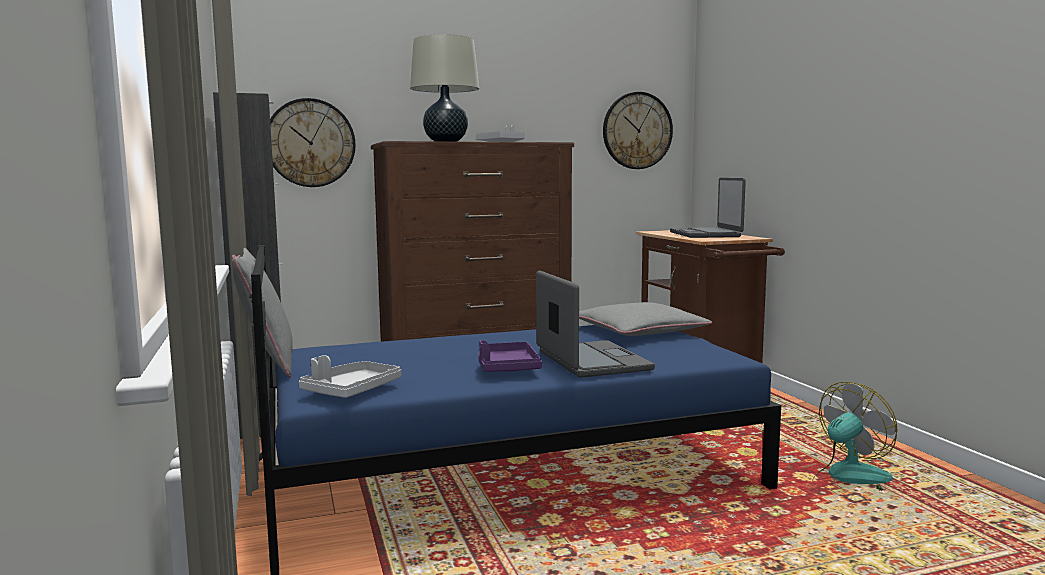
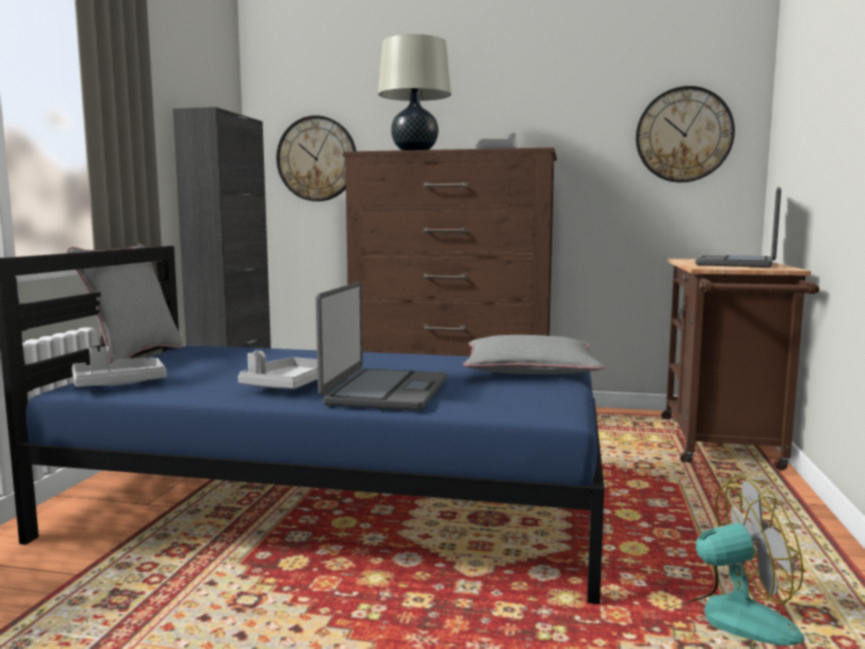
camera: 30 degrees right, 0 degrees up
(507, 368) = (288, 385): purple tray -> grey tray

